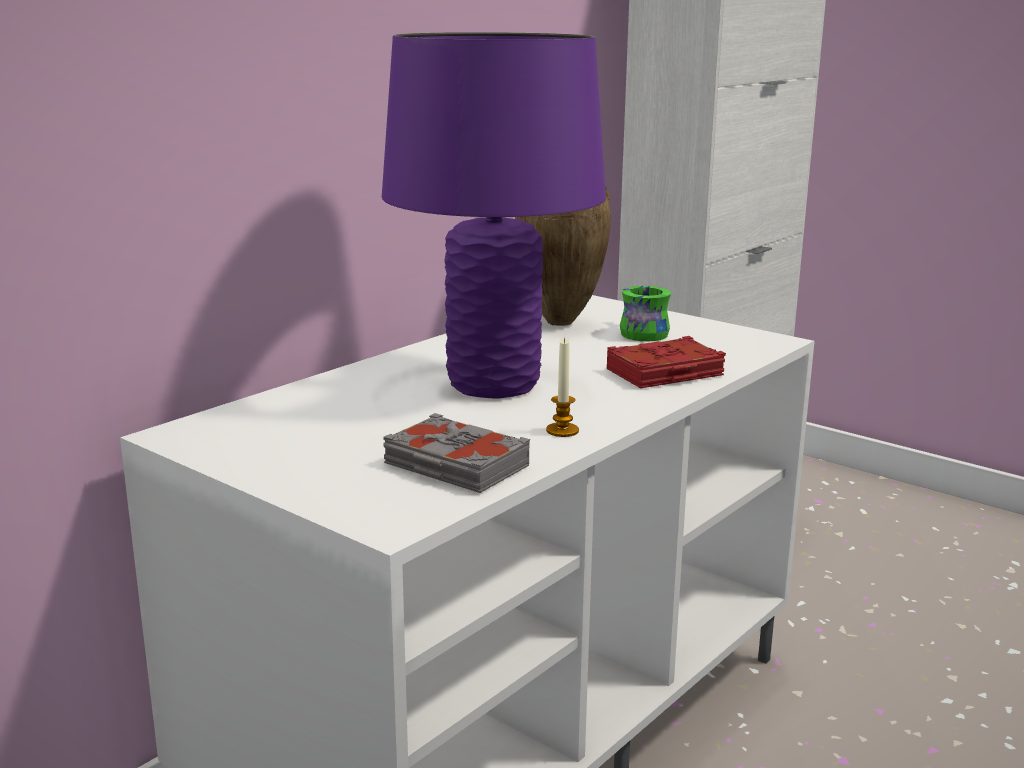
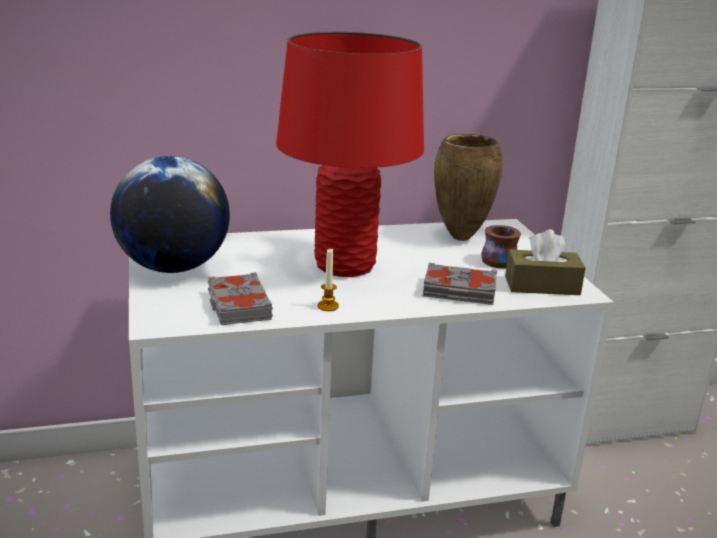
camera: 35 degrees right, 5 degrees up
(272, 452) = (173, 268): none -> globe
(494, 385) = (345, 266): purple table lamp -> red table lamp
(637, 332) = (497, 259): green mug -> brown mug
(665, 373) = (459, 291): red book -> grey book
(729, 345) = (542, 286): none -> brown tissue box

